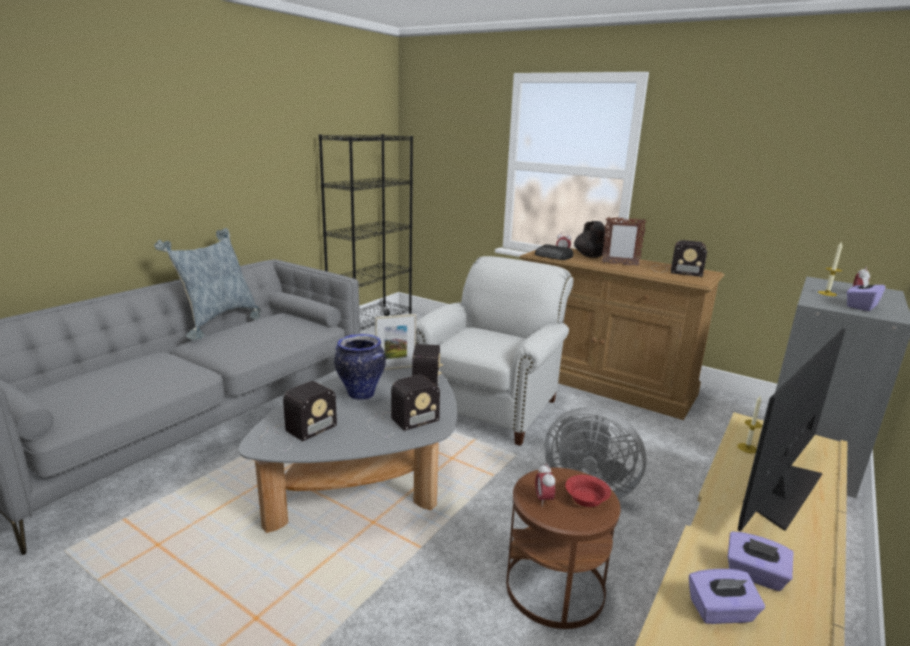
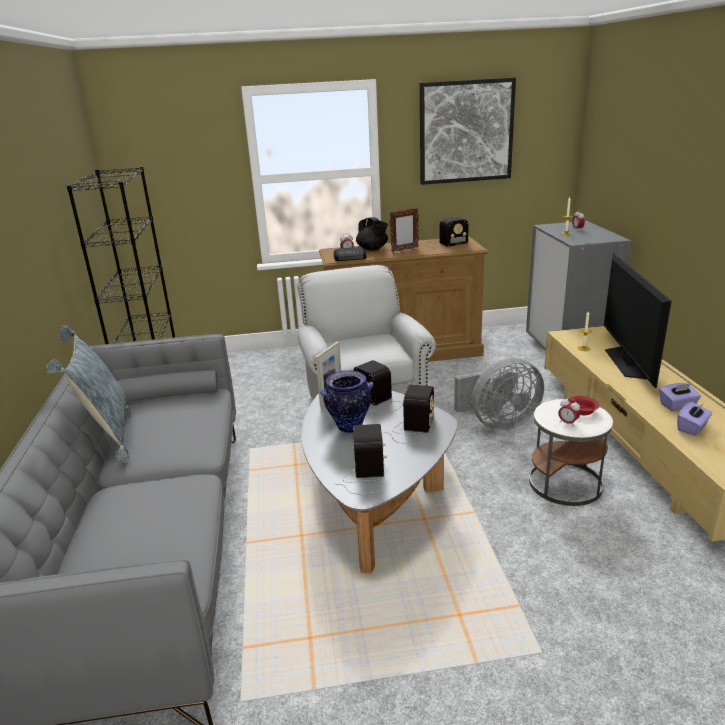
camera: 40 degrees left, 5 degrees up
(555, 587) = (566, 483): brown side table -> white side table
(752, 143) = (466, 132): none -> picture
(861, 306) = (593, 236): purple tissue box -> none

